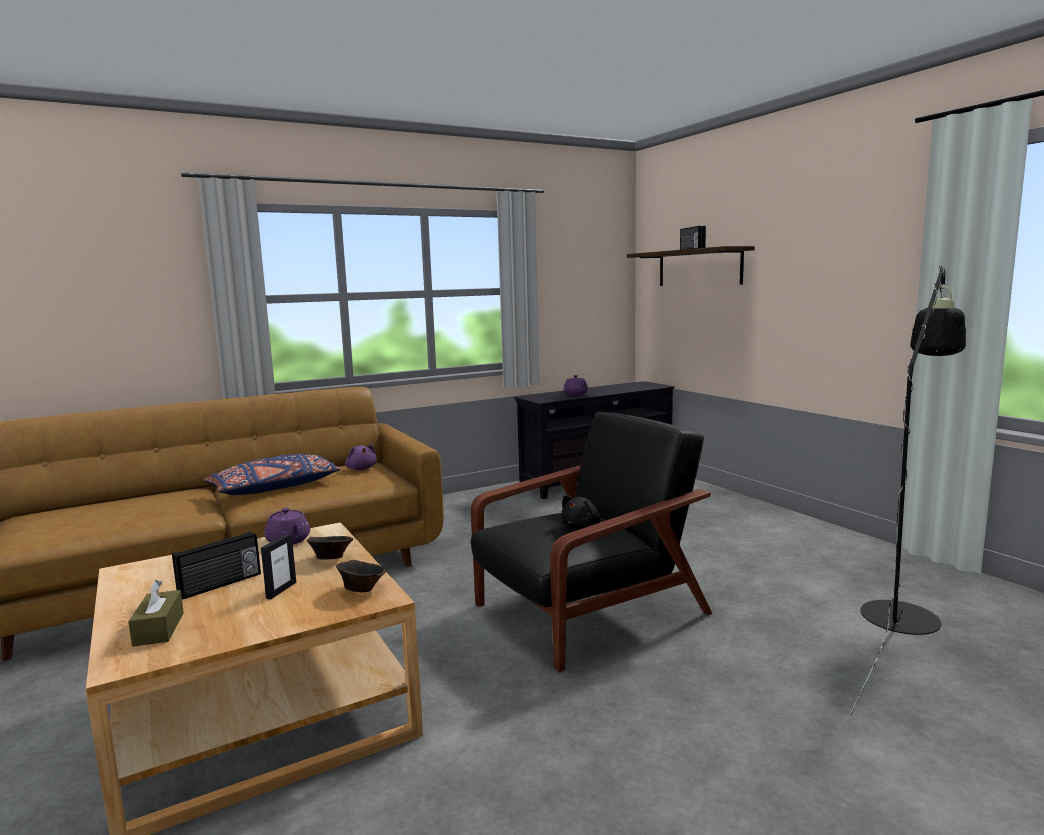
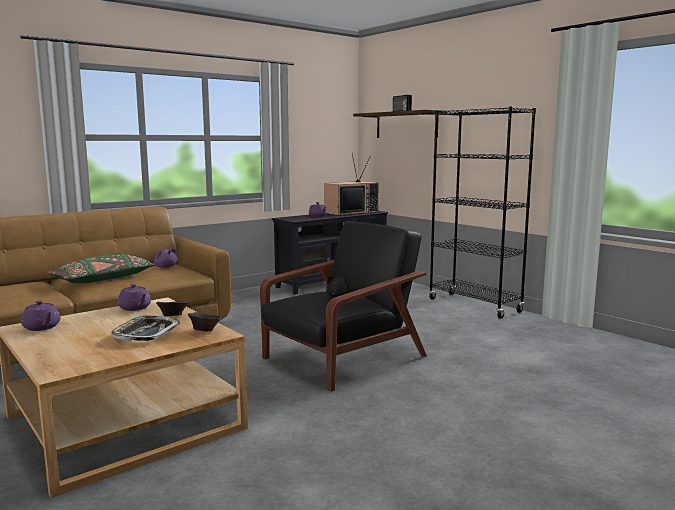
camera: 10 degrees left, 0 degrees up
(153, 572) = (42, 327): none -> purple teapot
(159, 629) = (70, 355): brown tissue box -> none
(220, 584) = (99, 332): radio -> none
(274, 488) = (103, 279): blue pillow -> green pillow
(281, 590) = (146, 333): picture frame -> tray
(623, 387) = (351, 212): none -> television
(794, 525) = (474, 305): none -> black bookcase
(902, 609) = (545, 348): black floor lamp -> none

